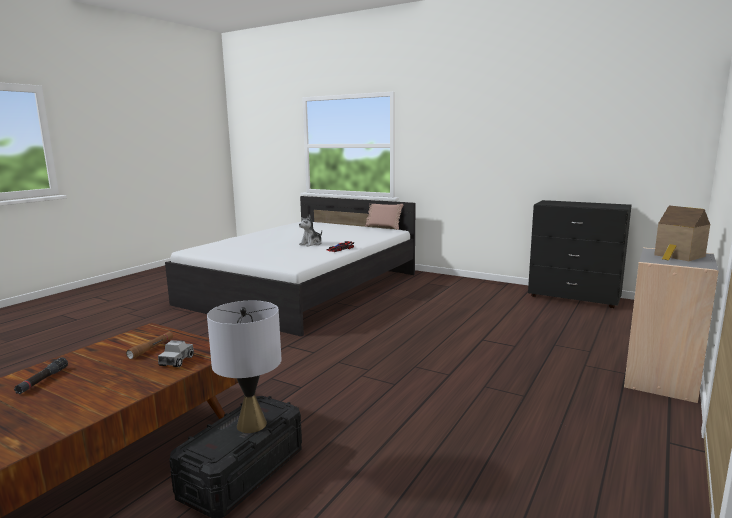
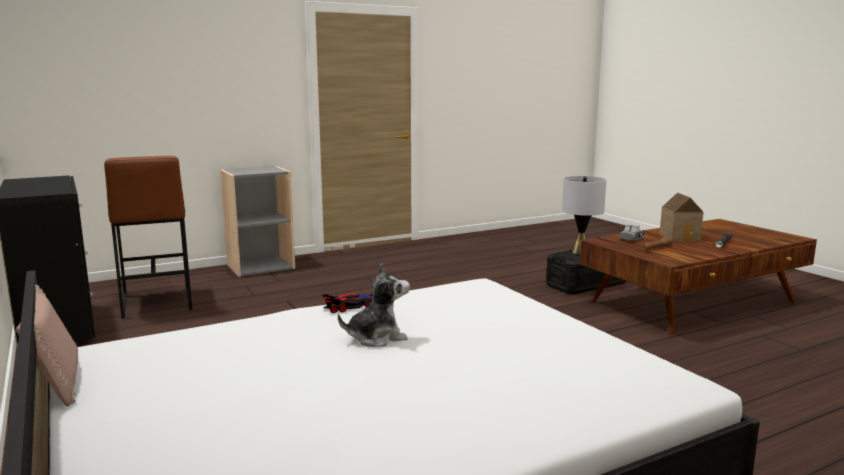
camera: 150 degrees left, 0 degrees up
(588, 321) = (157, 303): none -> brown stool
(678, 256) = (250, 170): toy house -> toy house (681, 237)

